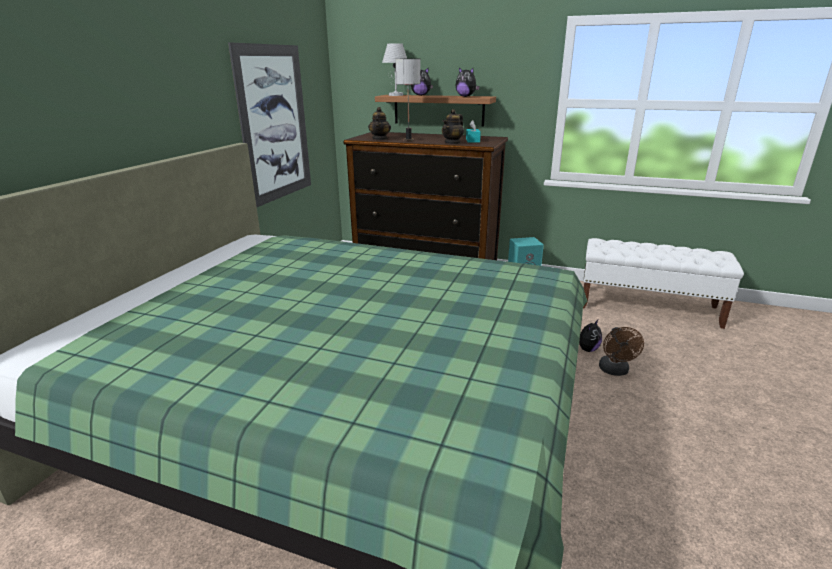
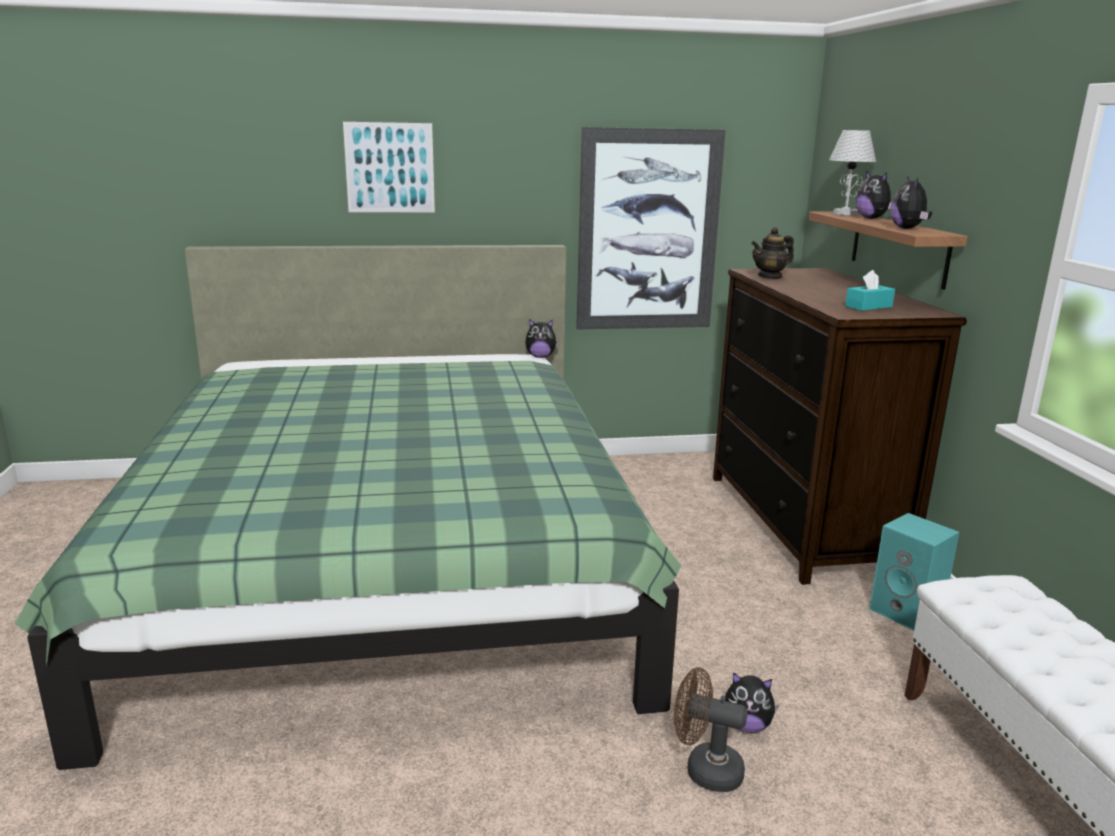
camera: 60 degrees right, 5 degrees down
(96, 86) = (390, 168): none -> picture
(259, 234) = (540, 357): none -> plush toy
(408, 140) = (791, 285): table lamp -> none
(452, 143) = (821, 301): teapot -> none
(615, 371) = (704, 770): brown fan -> brown fan turned 45 degrees clockwise

